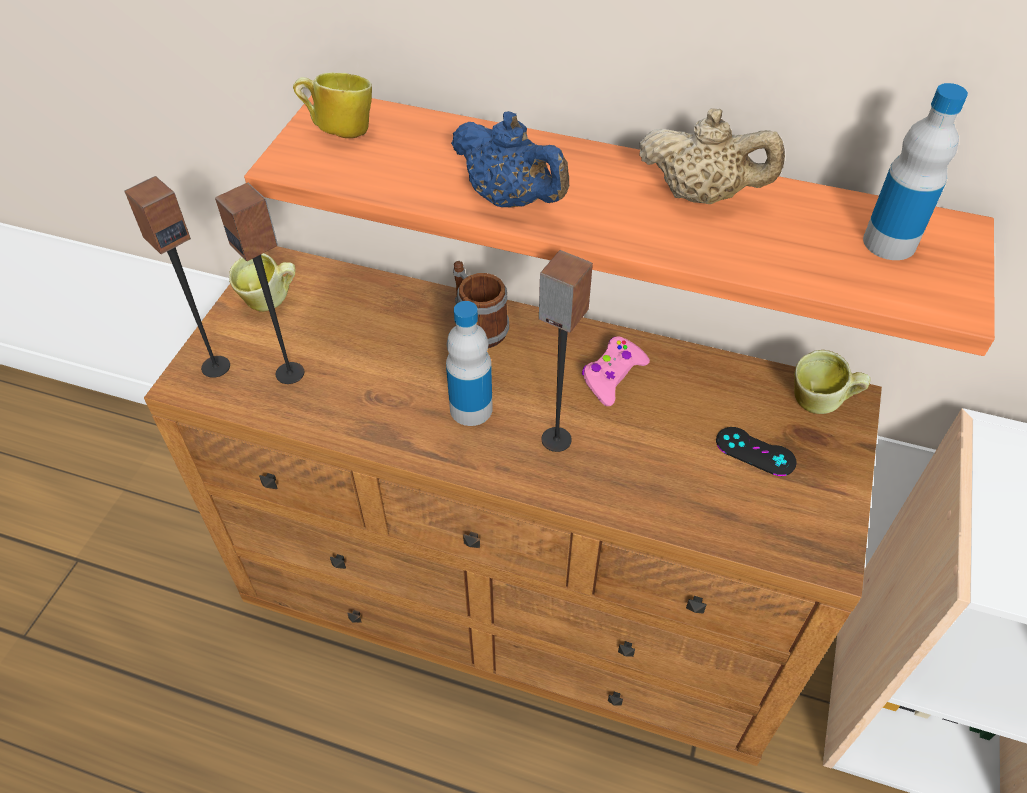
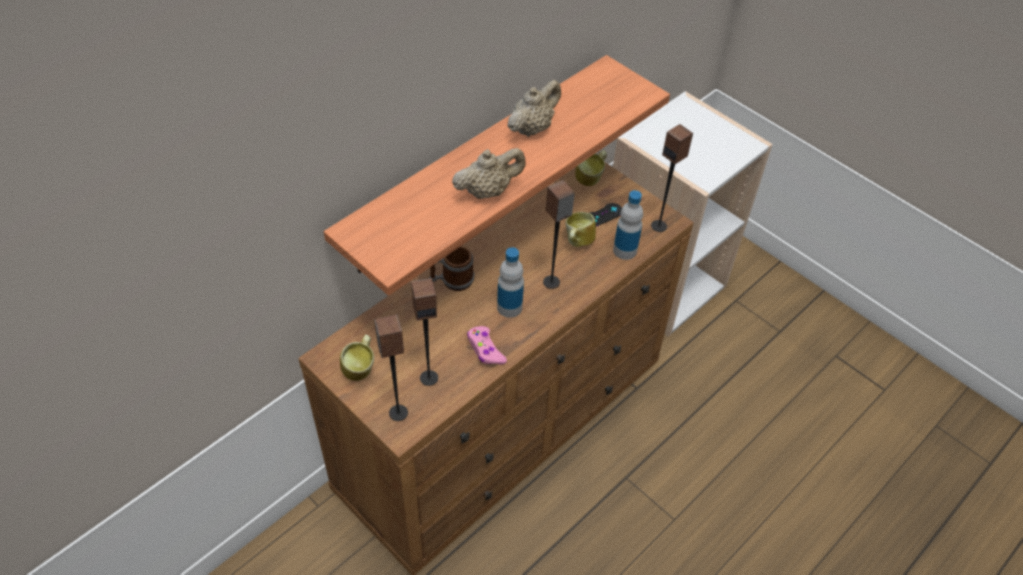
camera: 65 degrees left, 0 degrees up
(339, 130) = (377, 234): mug -> mug (577, 242)
(511, 200) = (488, 191): blue teapot -> beige teapot
(612, 376) = (525, 242): pink game controller -> pink game controller (485, 350)
(801, 543) = (659, 226): none -> speaker
(889, 242) = (601, 90): bottle -> bottle (625, 250)

